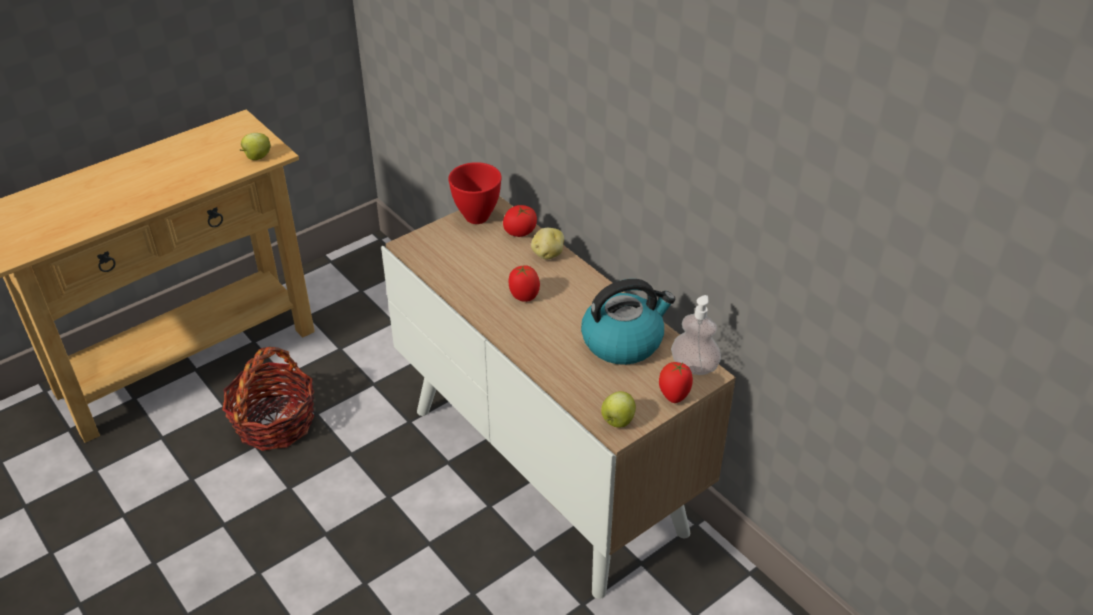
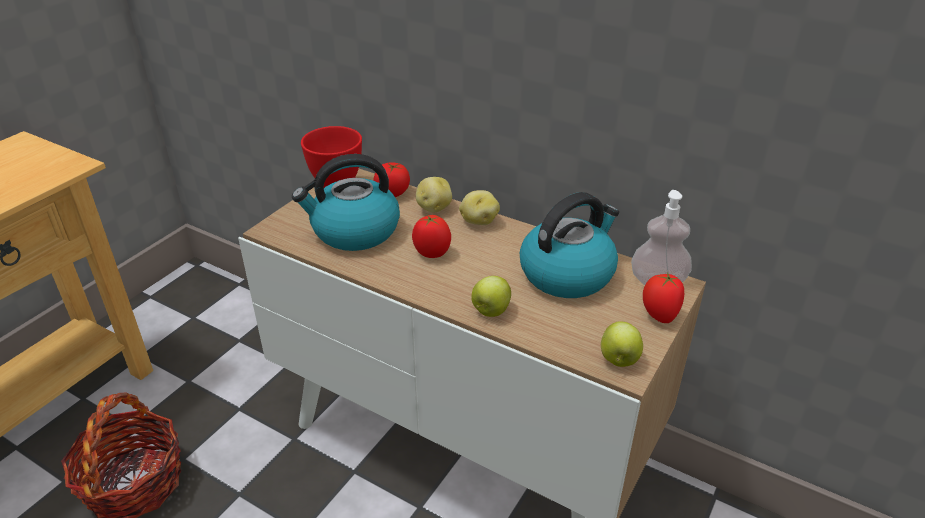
camera: 20 degrees left, 5 degrees down
(257, 157) = (51, 172): apple -> apple (490, 311)
(472, 262) = (354, 231): none -> kettle
(578, 275) = (478, 221): none -> potato

